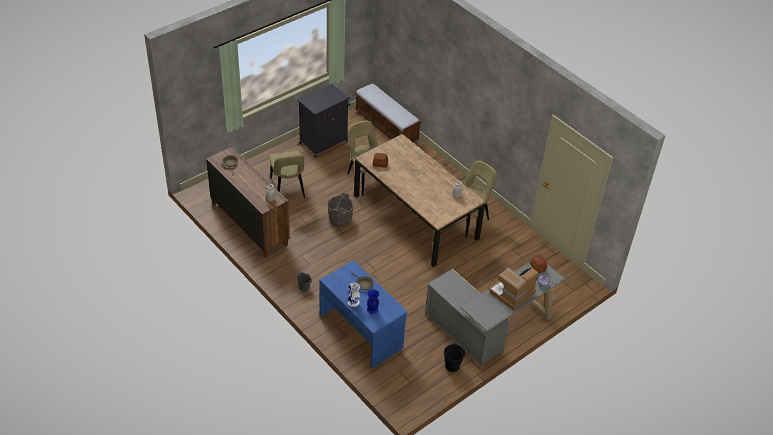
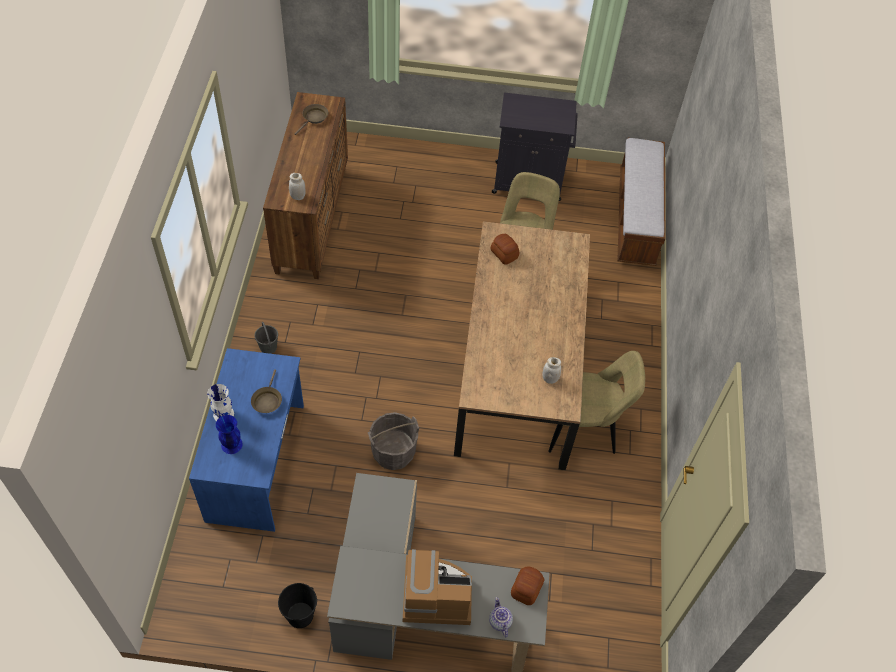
camera: 45 degrees right, 10 degrees up
(288, 189) = (409, 210): beige chair -> none
(340, 219) = (421, 295): grey bucket -> grey bucket (393, 452)

